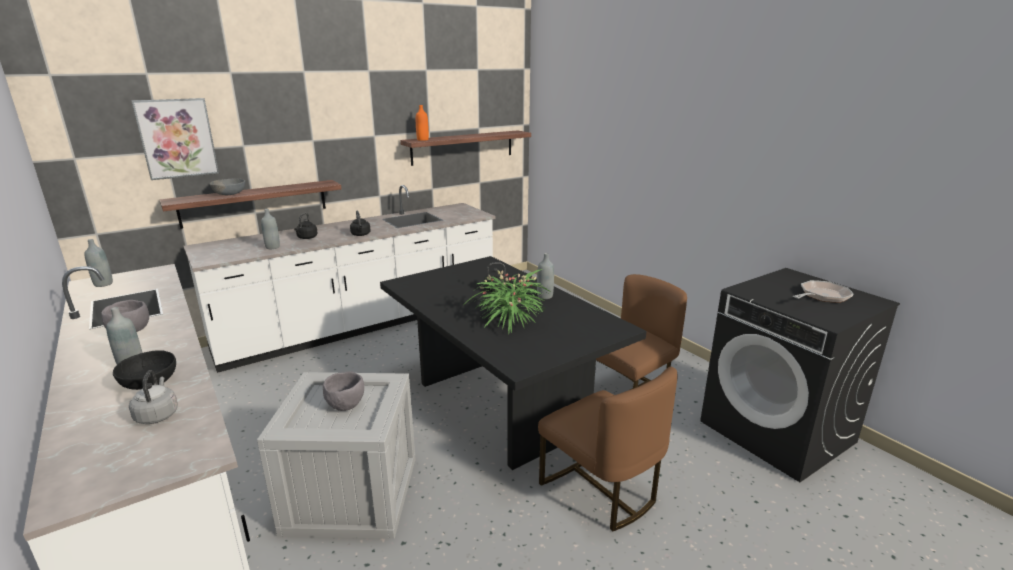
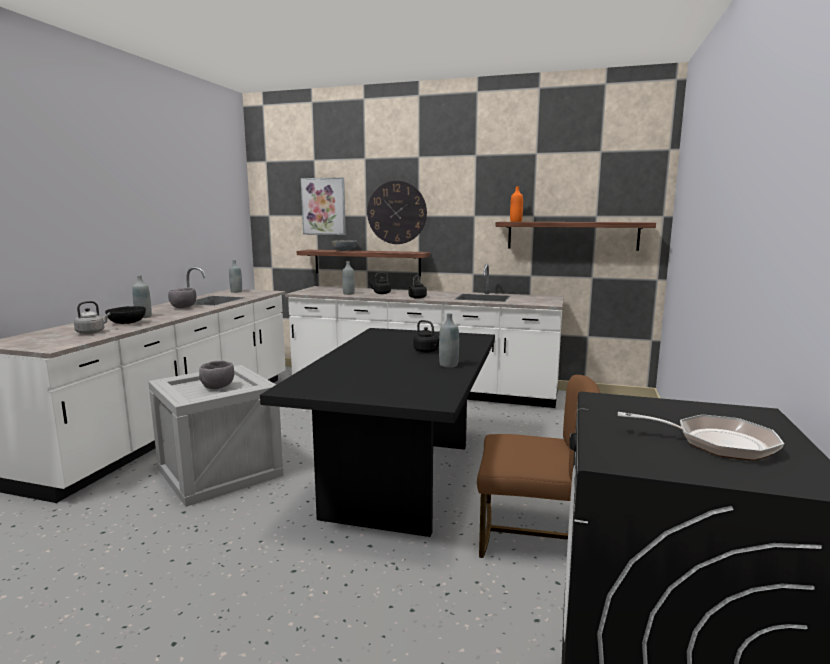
camera: 50 degrees right, 10 degrees down
(286, 139) = (396, 212): none -> wall clock
(510, 319) = (376, 367): potted plant -> none
(601, 490) = (340, 579): brown chair -> none

